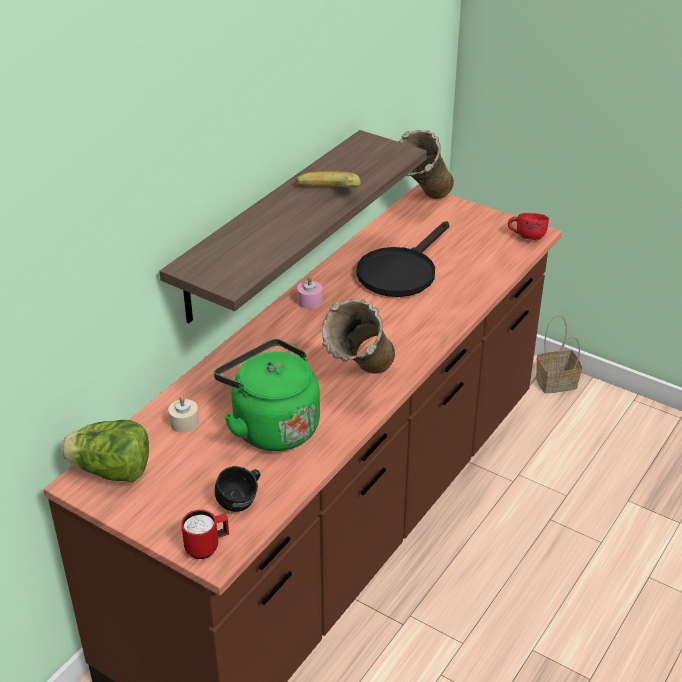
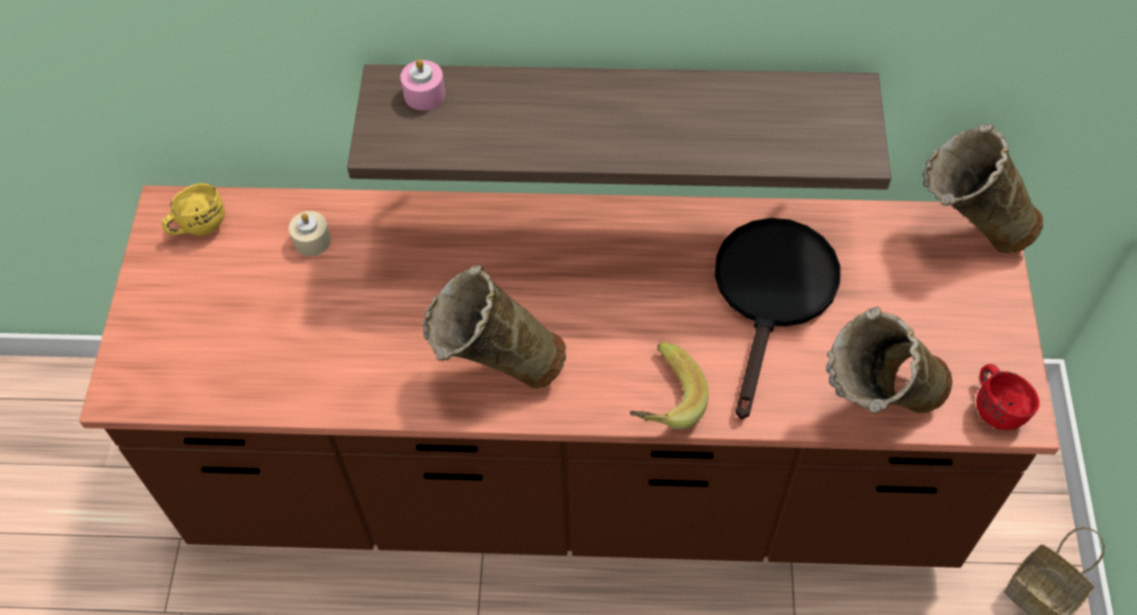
camera: 60 degrees right, 20 degrees up
(112, 472) = (197, 225): lettuce -> yellow mug
(207, 547) = (130, 376): red mug -> none
(242, 501) = (215, 368): black mug -> none
(271, 426) = (356, 325): green kettle -> none
(310, 301) = (624, 231): pink candle -> pink candle (424, 94)
(327, 197) = (656, 133): banana -> banana (660, 400)
(401, 271) = (772, 294): black frying pan -> black frying pan turned 105 degrees clockwise
(498, 269) = (876, 409): none -> beige vase

